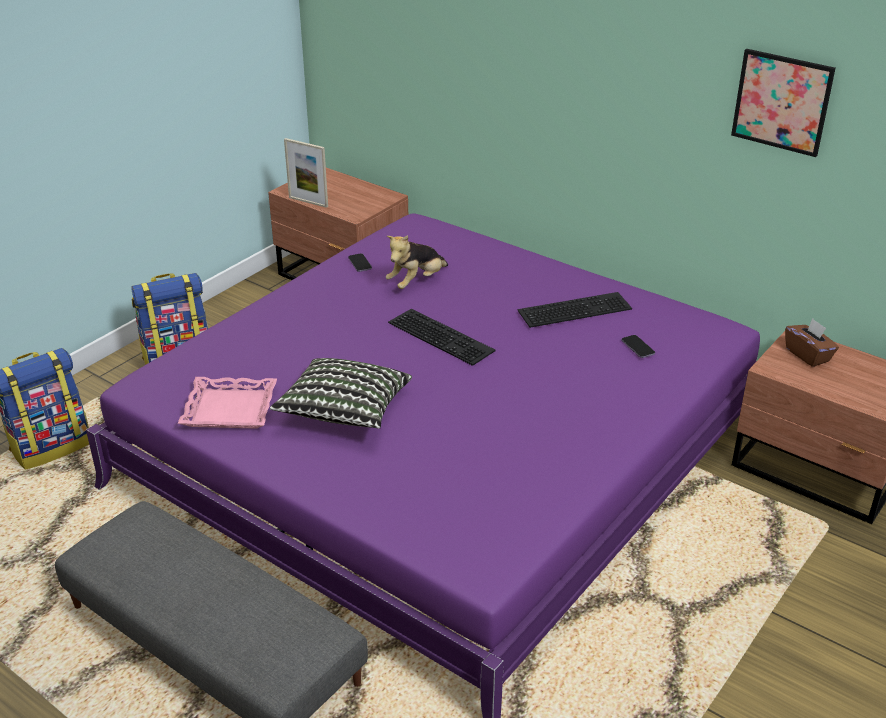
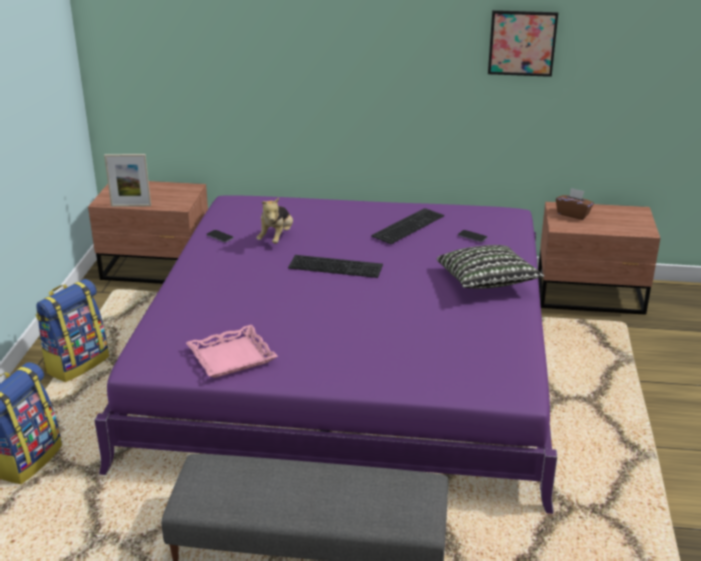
camera: 30 degrees left, 5 degrees down
(344, 412) = (320, 332): pillow -> pillow (486, 283)

